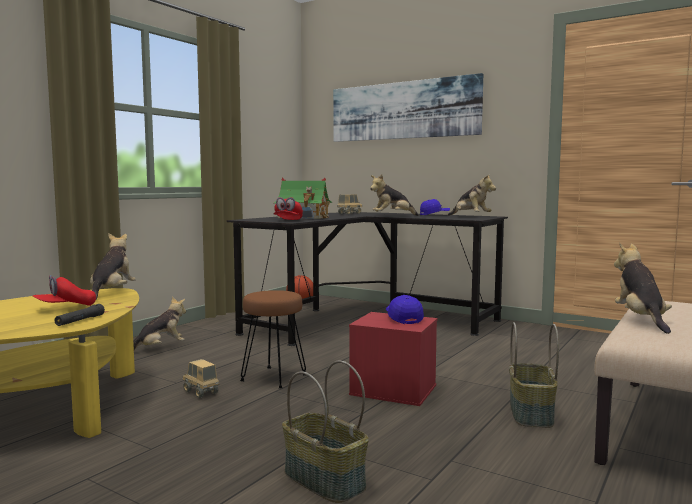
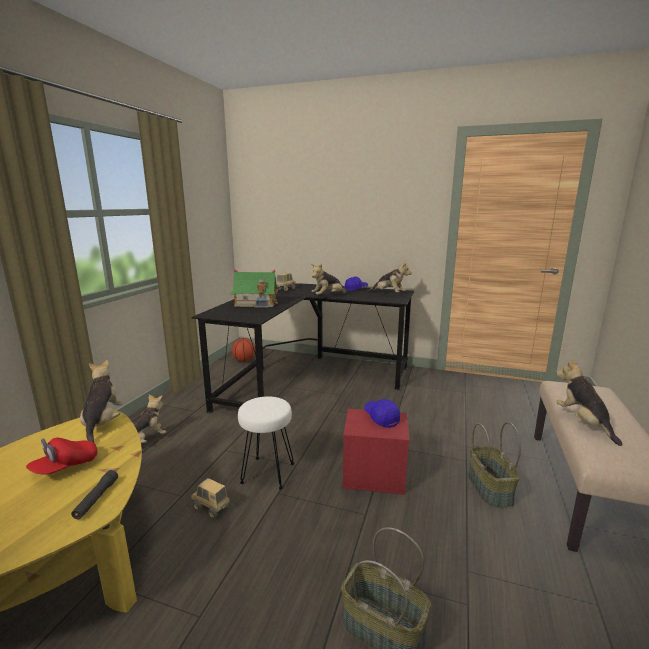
camera: 15 degrees left, 10 degrees up
(273, 377) = (267, 473): brown stool -> white stool
(288, 220) = (251, 316): red cap -> none
(403, 110) = (325, 198): picture -> none

